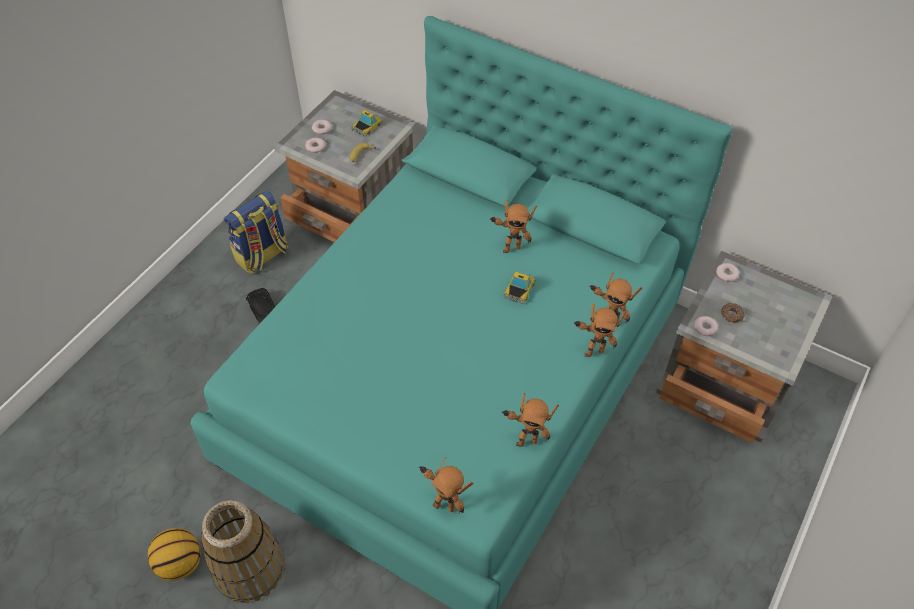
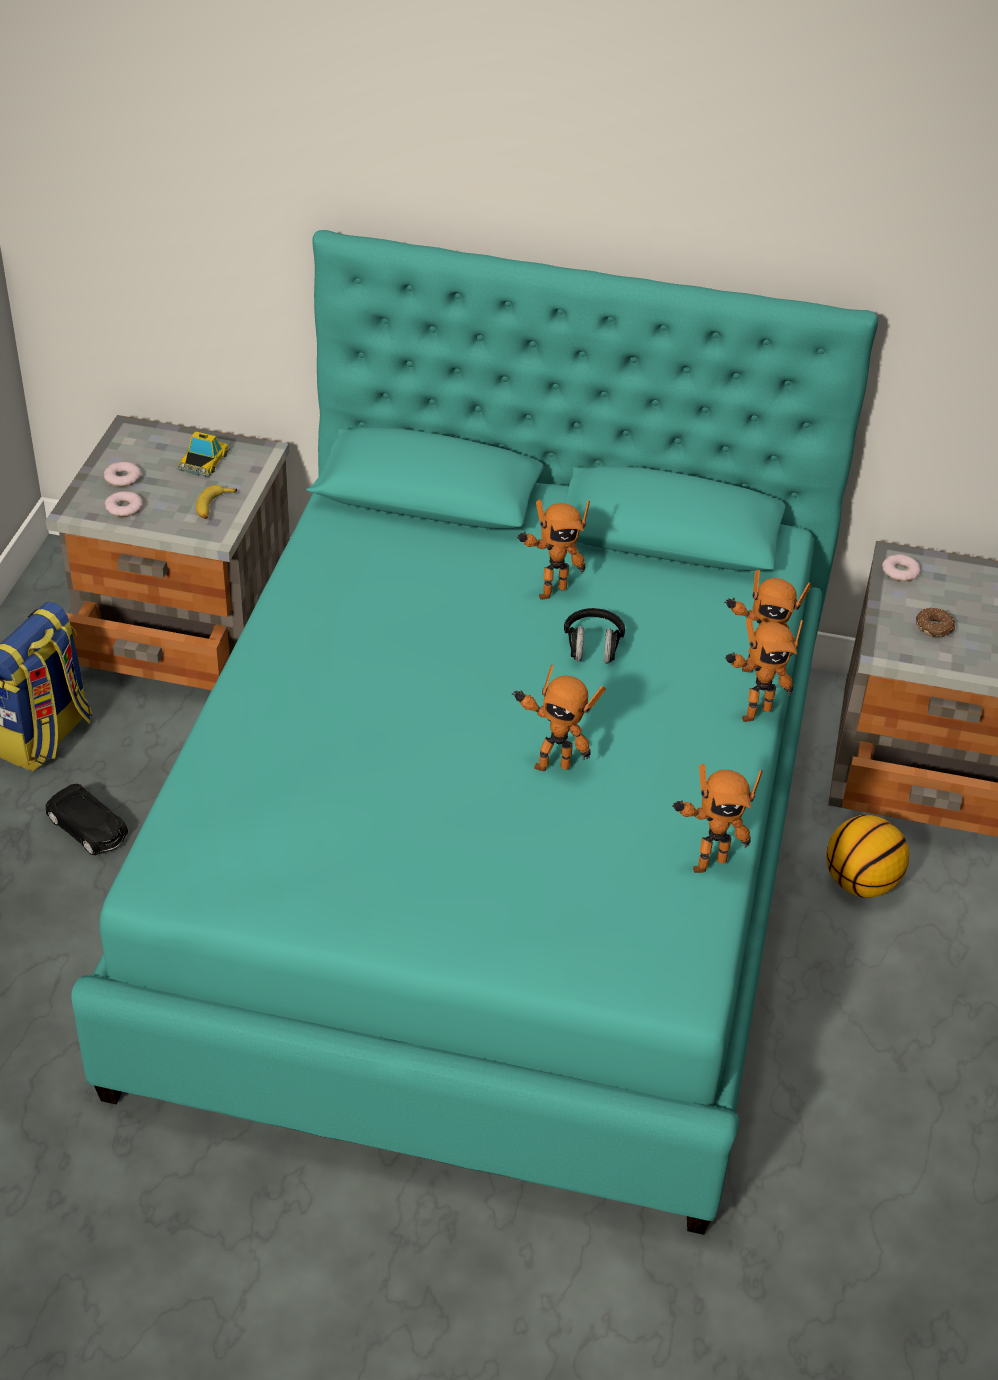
camera: 20 degrees left, 10 degrees down
(180, 563) = (102, 1282): basketball -> basketball (861, 883)
(249, 568) = (239, 1253): basket -> none
(444, 504) = (617, 985): toy robot -> toy robot (551, 764)
(519, 289) = (592, 647): toy car -> black headphones
(705, 328) = (902, 653): donut -> none

